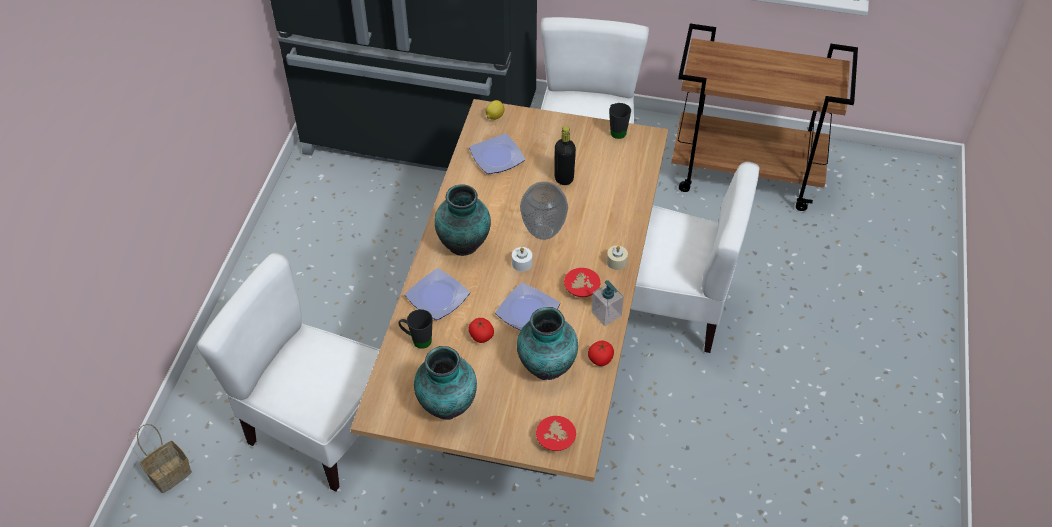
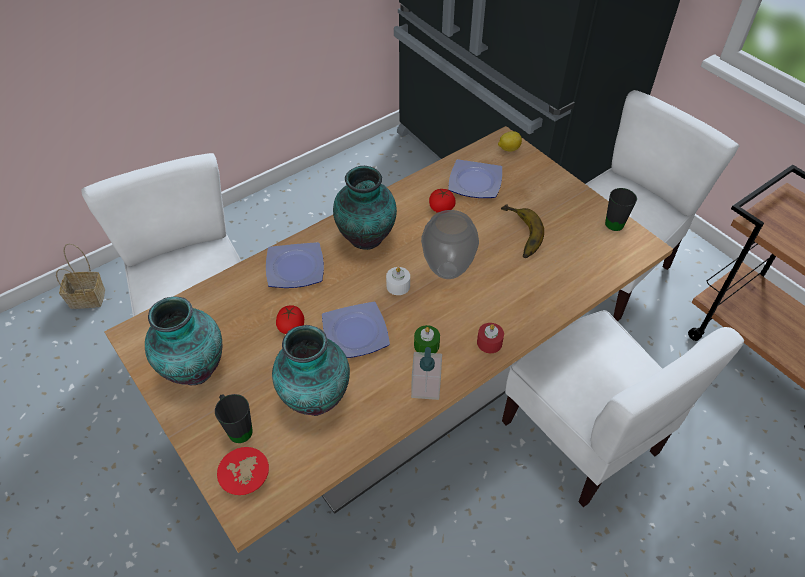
camera: 40 degrees right, 0 degrees up
(417, 340) = (238, 293): black mug -> black mug (237, 427)
(564, 178) = (517, 234): black bottle -> banana
(580, 289) = (426, 345): red bowl -> green candle
(600, 359) = (373, 428): tomato -> tomato (441, 208)
(616, 262) = (489, 342): beige candle -> red candle

